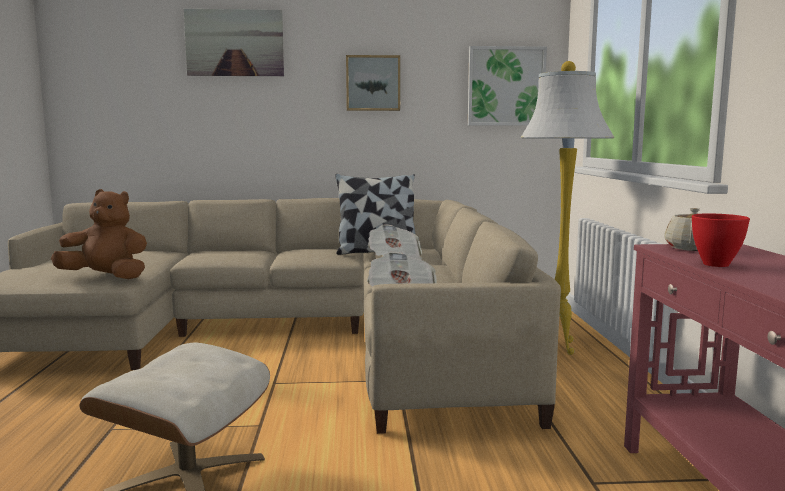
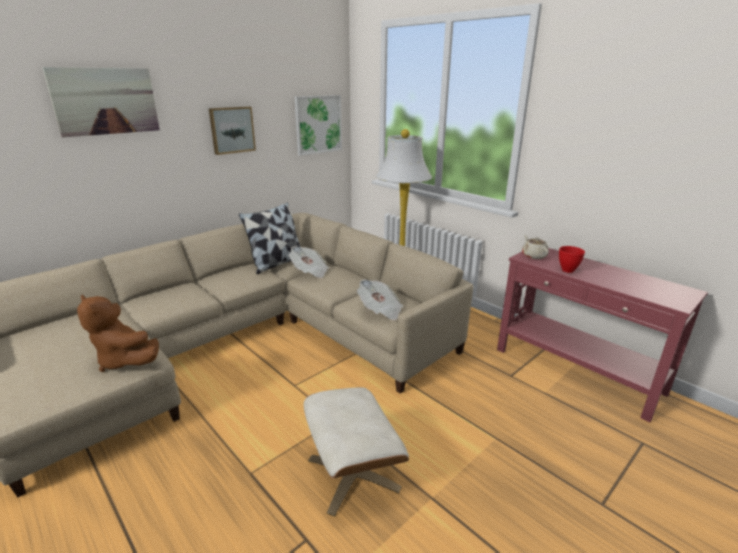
camera: 40 degrees left, 15 degrees up
(106, 278) = (125, 360): brown plush toy -> brown plush toy turned 105 degrees counterclockwise

